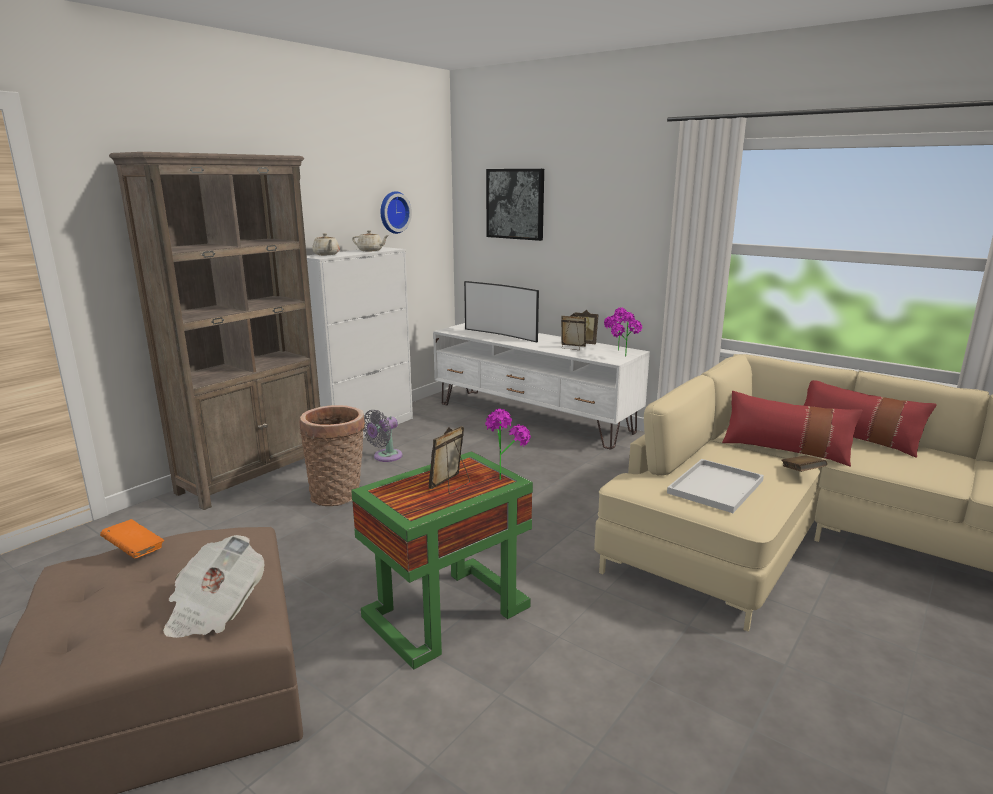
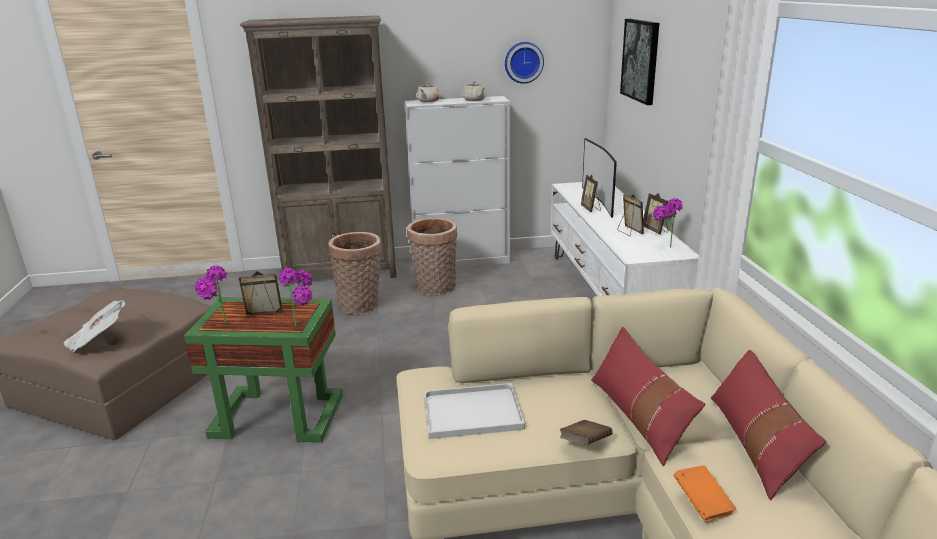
camera: 45 degrees right, 5 degrees up
(135, 550) = (135, 293): orange book -> orange book (702, 504)
(385, 457) = (435, 289): grey fan -> basket
(509, 340) = (591, 209): none -> picture frame
(625, 357) = (655, 257): potted plant -> potted plant (217, 325)

